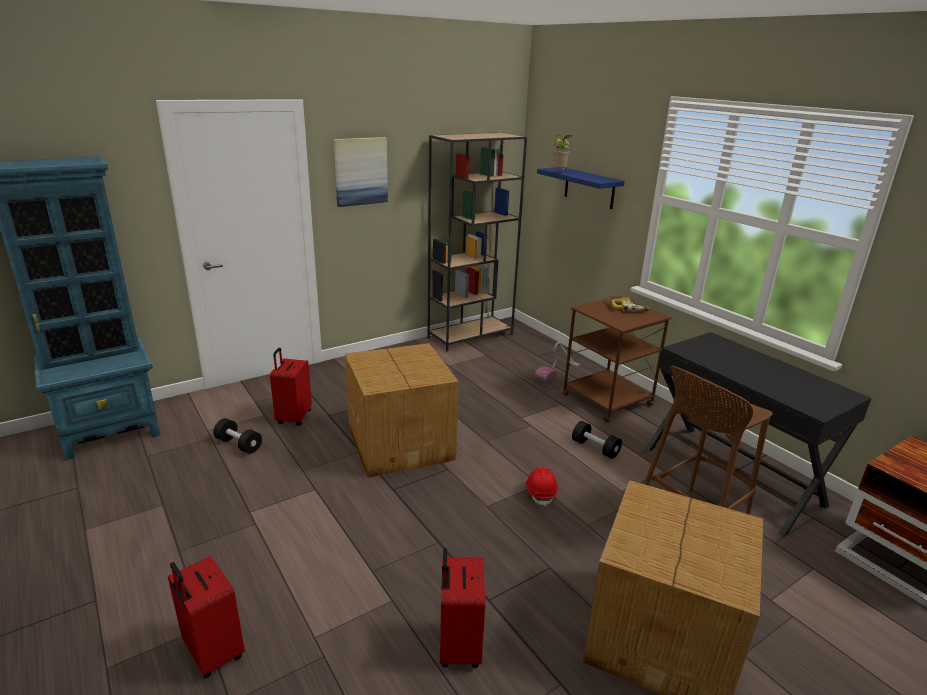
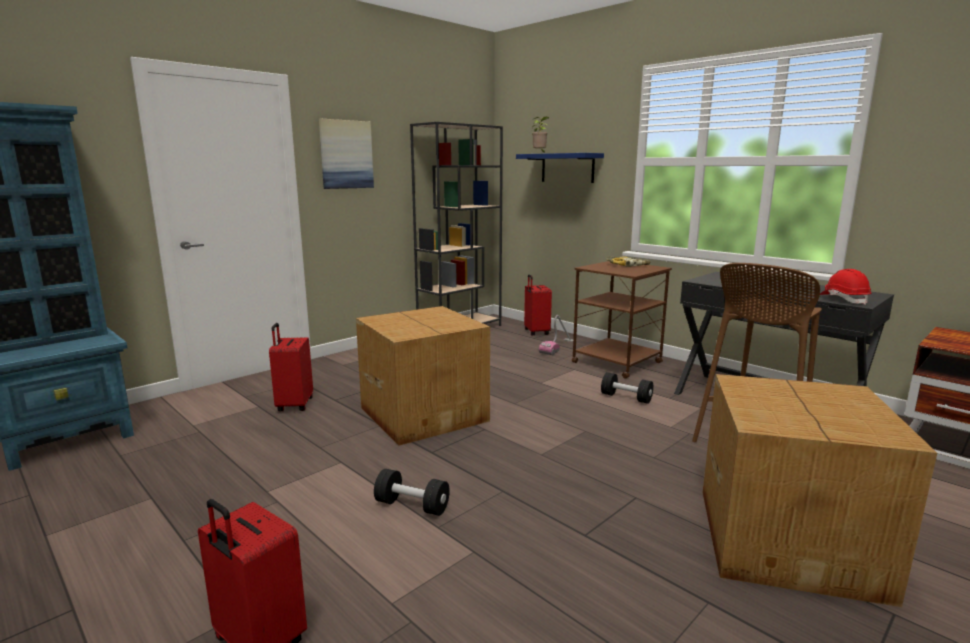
camera: 10 degrees left, 10 degrees down
(239, 444) = (235, 433): black dumbbell -> black dumbbell (412, 506)
(458, 646) = (572, 584): red suitcase -> red suitcase (536, 332)
(540, 492) = (591, 437): red hard hat -> red hard hat (844, 299)

